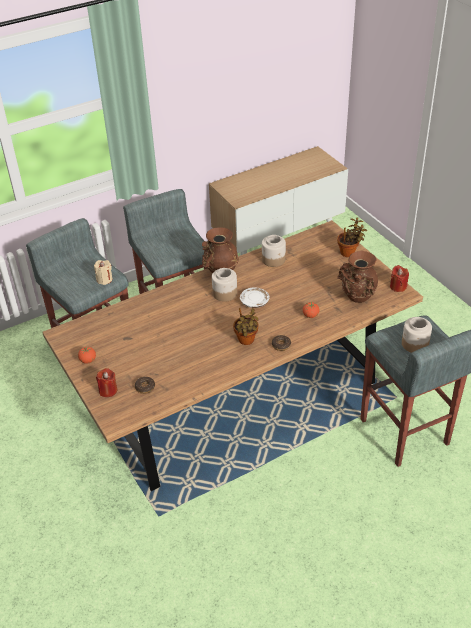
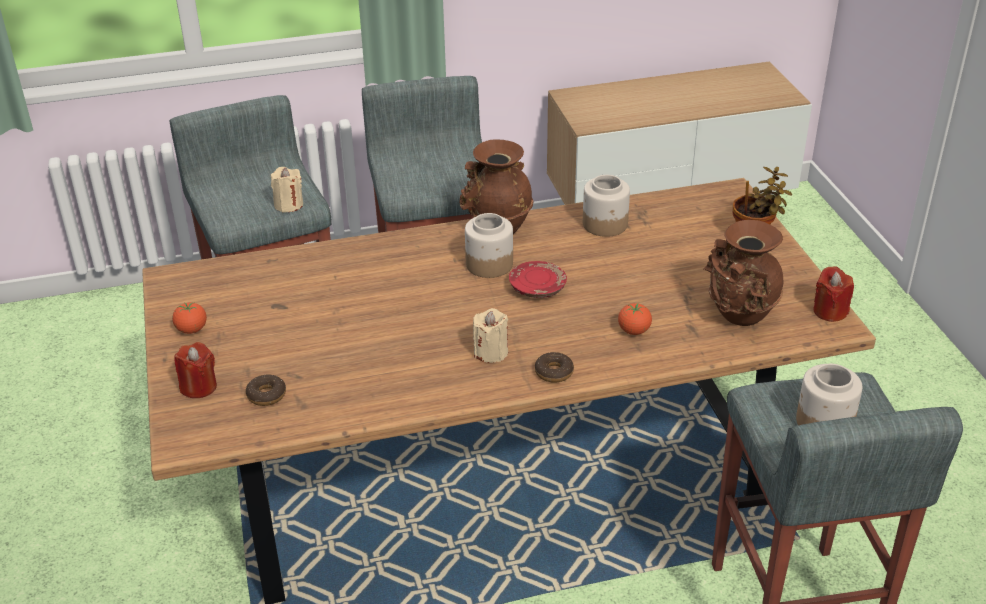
camera: 15 degrees right, 5 degrees down
(246, 341) = (491, 352): potted plant -> beige candle
(254, 302) = (537, 288): white plate -> red plate

